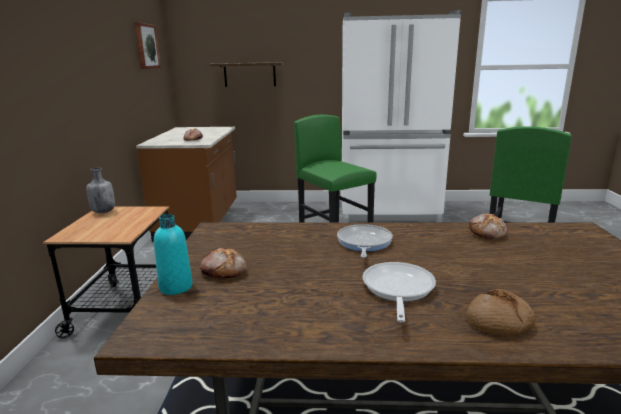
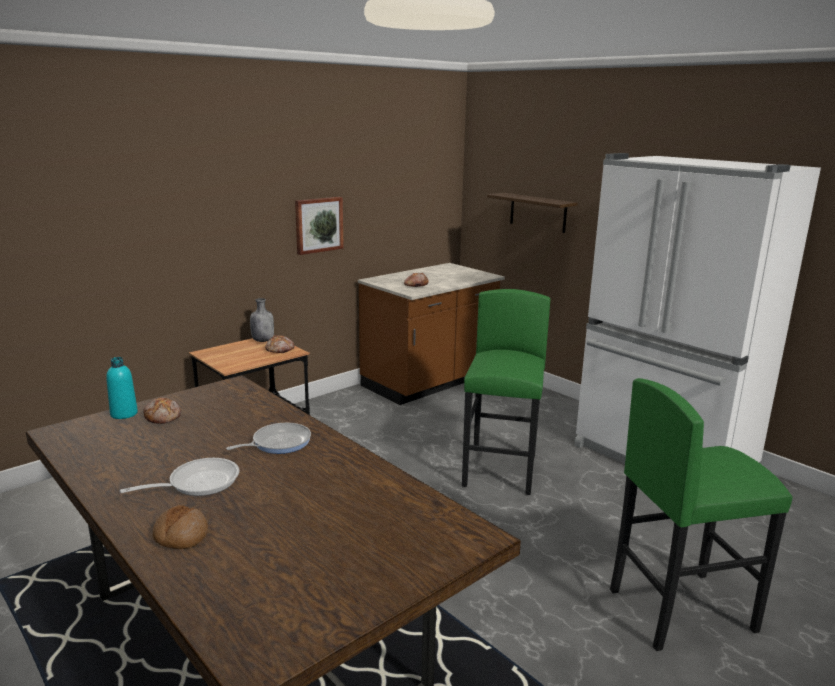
camera: 45 degrees right, 0 degrees up
(146, 46) = (412, 170): picture -> picture (318, 225)
(487, 233) = (383, 488): bread -> bread (280, 349)

